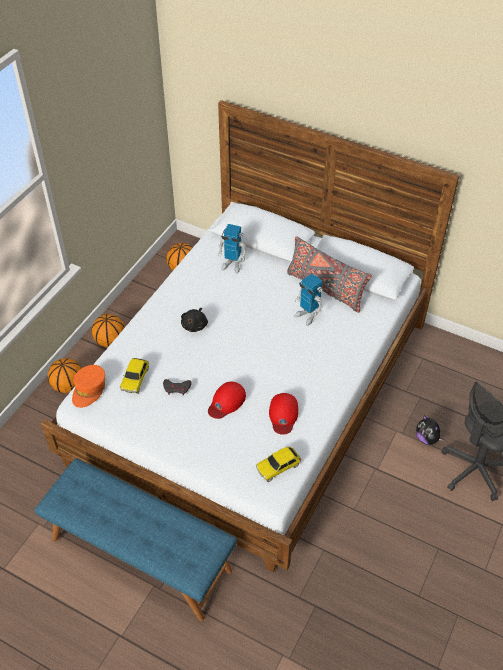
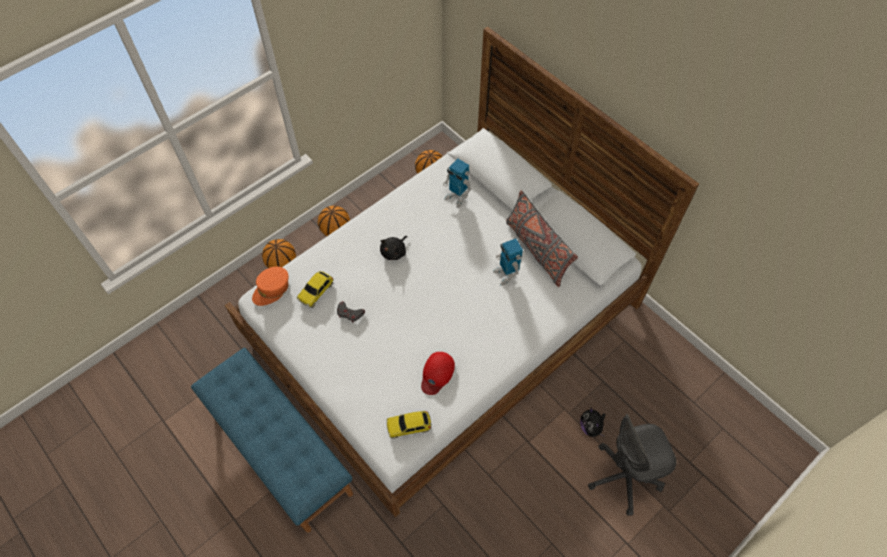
camera: 20 degrees right, 10 degrees up
(226, 402) = (390, 342): red cap -> none

